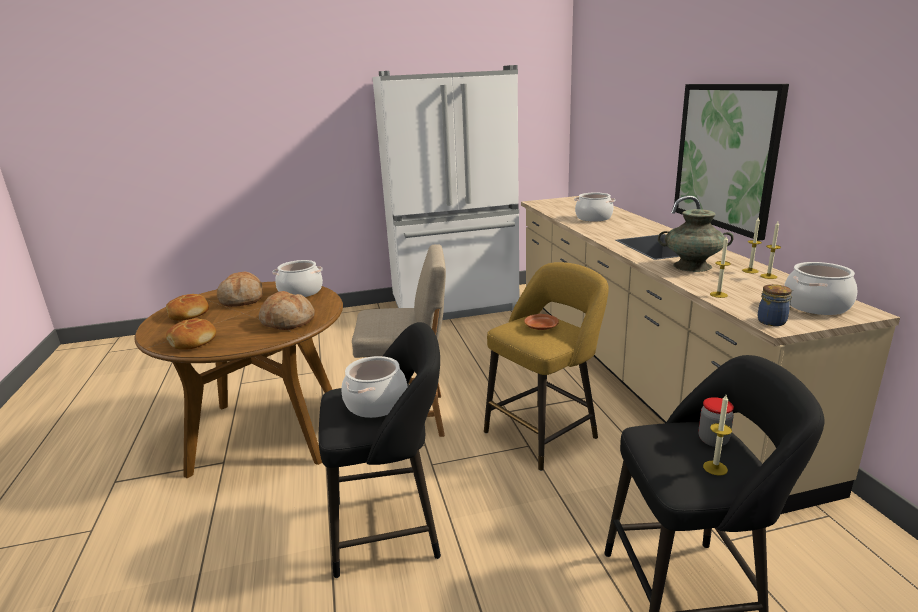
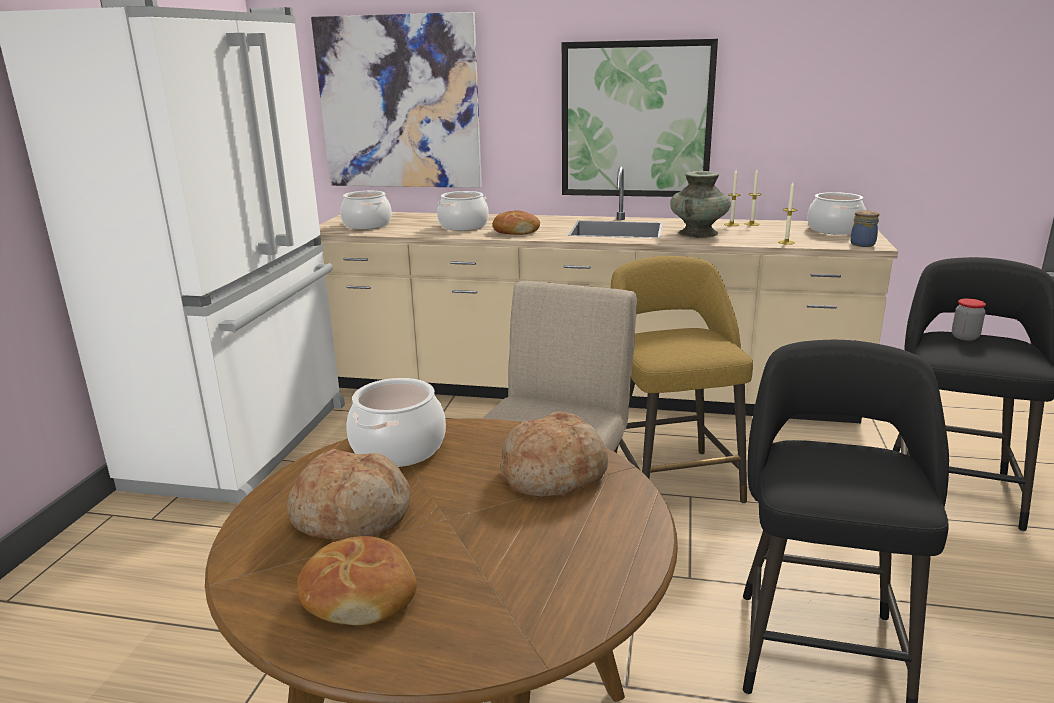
camera: 65 degrees left, 0 degrees up
(193, 341) = (562, 590): bread -> bread (515, 231)
(376, 403) = (849, 463): cooking pot -> cooking pot (367, 225)
(541, 327) = (679, 340): brown plate -> none
(614, 125) = (399, 103): none -> picture
(715, 468) = (1009, 347): candle -> none

